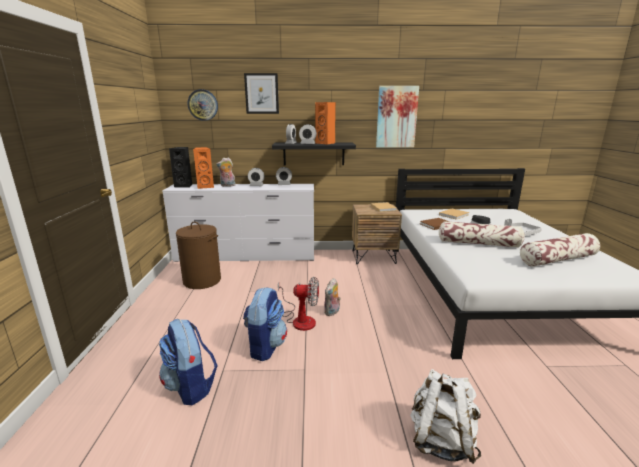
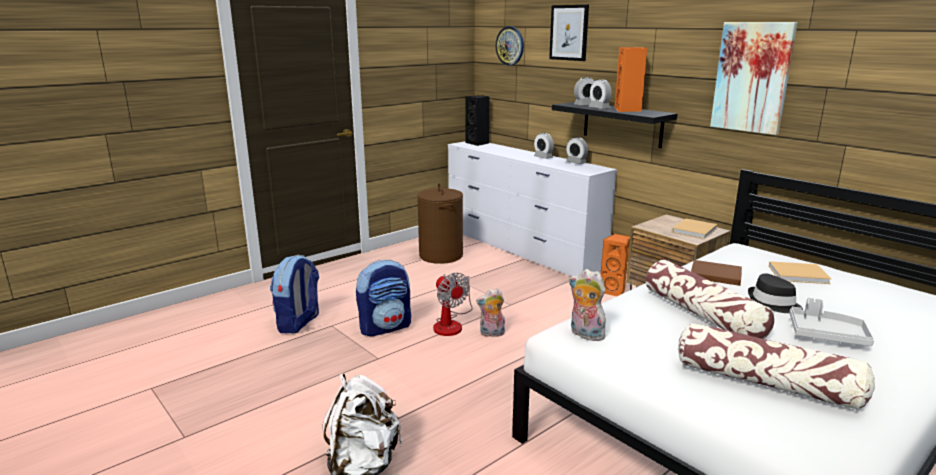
camera: 50 degrees right, 0 degrees up
(205, 186) = (493, 148): orange speaker -> orange speaker (614, 291)
(227, 186) = (515, 151): plush toy -> plush toy (585, 334)

